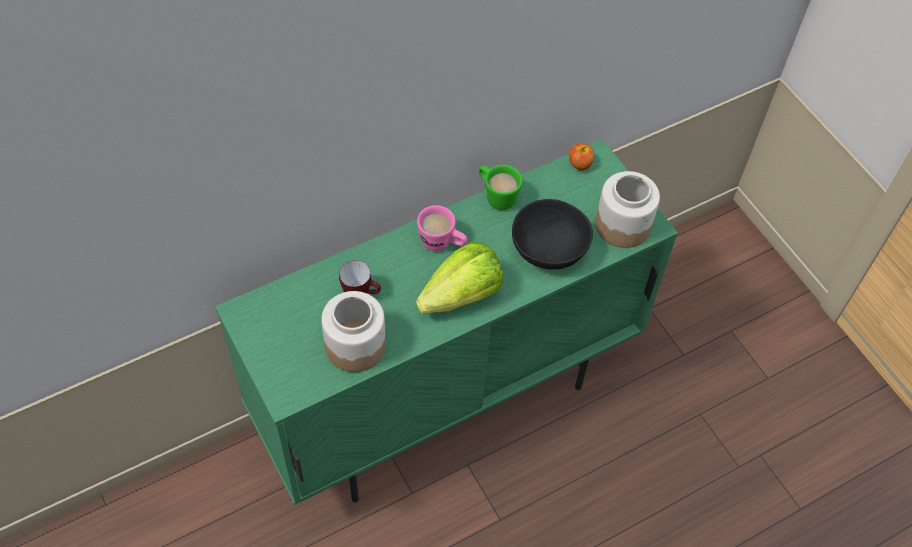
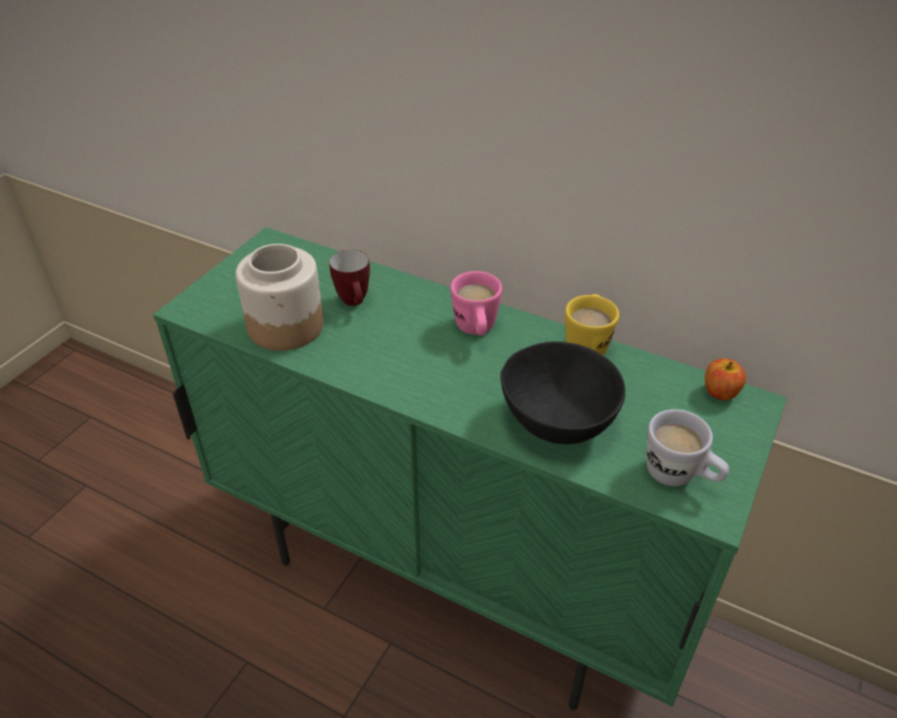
camera: 60 degrees right, 15 degrees down
(462, 296) = (420, 376): lettuce -> none
(496, 196) = (587, 343): green mug -> yellow mug
(623, 224) = (680, 477): jar -> white mug

